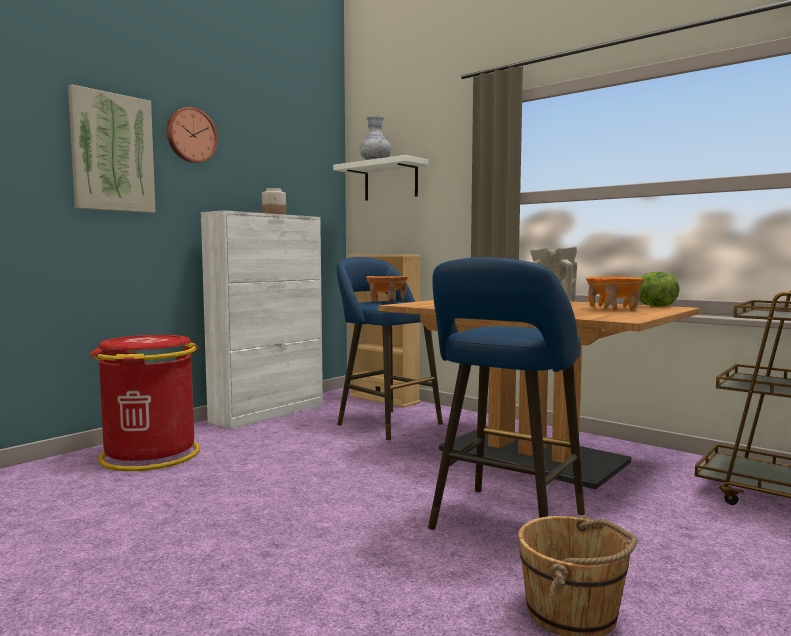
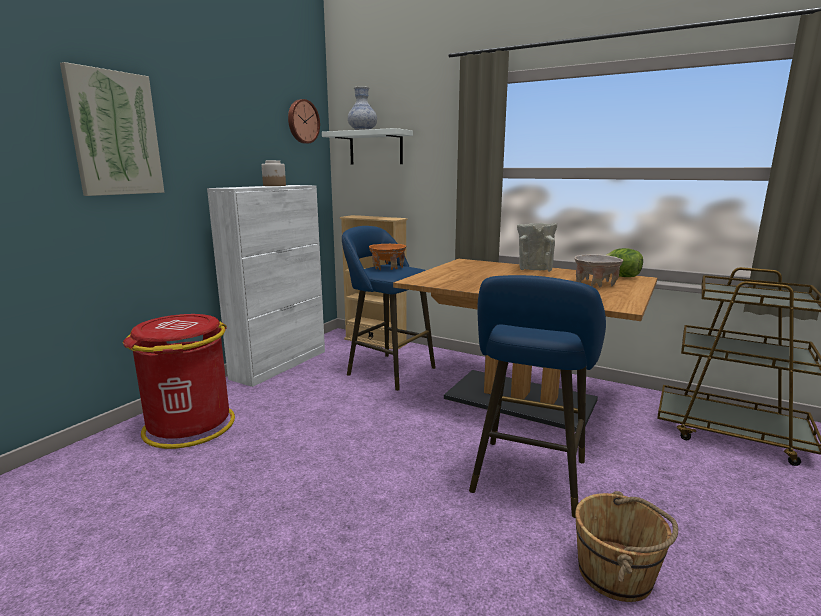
camera: 10 degrees left, 10 degrees up
(191, 135) = (190, 110): wall clock -> wall clock (302, 121)
(613, 309) = (595, 284): orange bowl -> beige bowl

